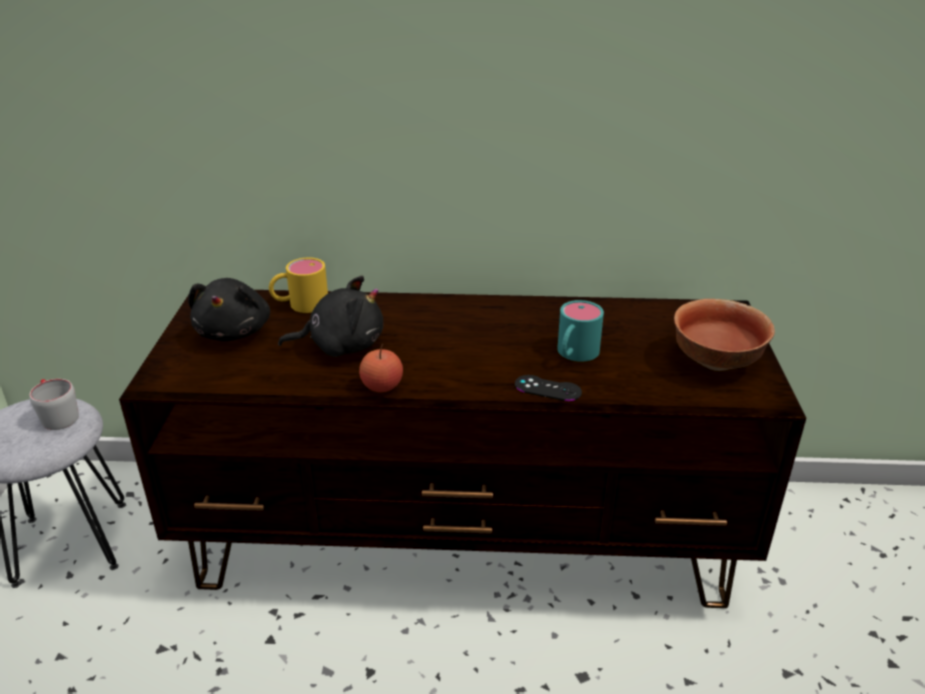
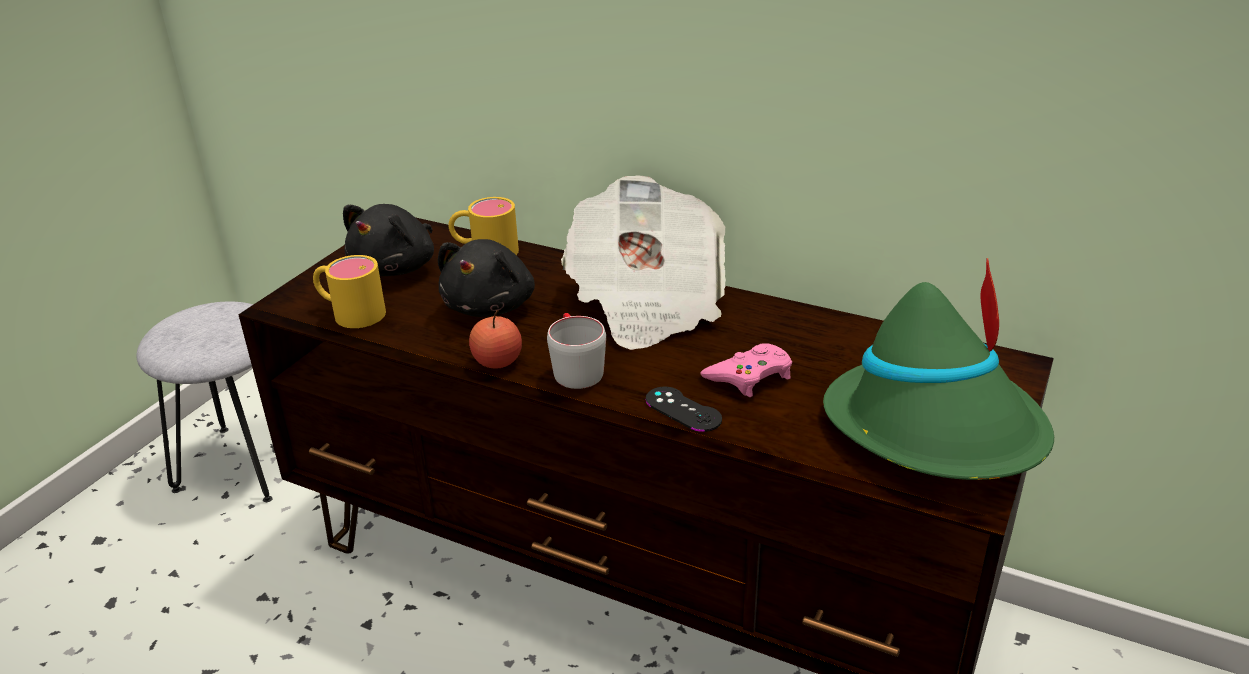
camera: 25 degrees right, 0 degrees up
(57, 415) = (235, 323): grey mug -> grey mug (575, 368)
(224, 375) = (350, 312): none -> yellow mug
(341, 345) = (491, 306): black plush toy -> black plush toy turned 90 degrees clockwise
(459, 318) = (646, 302): none -> newspaper
(574, 354) = (750, 376): turquoise mug -> pink game controller
(717, 362) = (935, 429): bowl -> green hat

